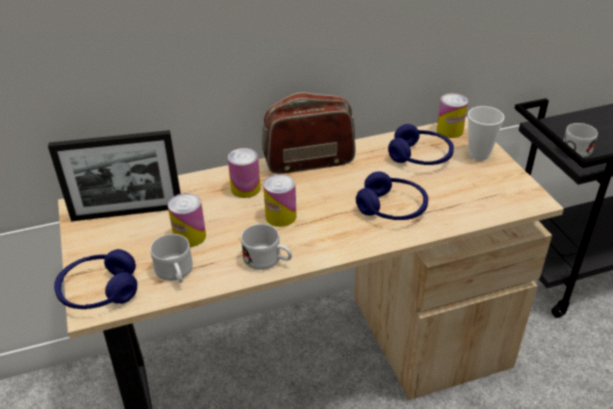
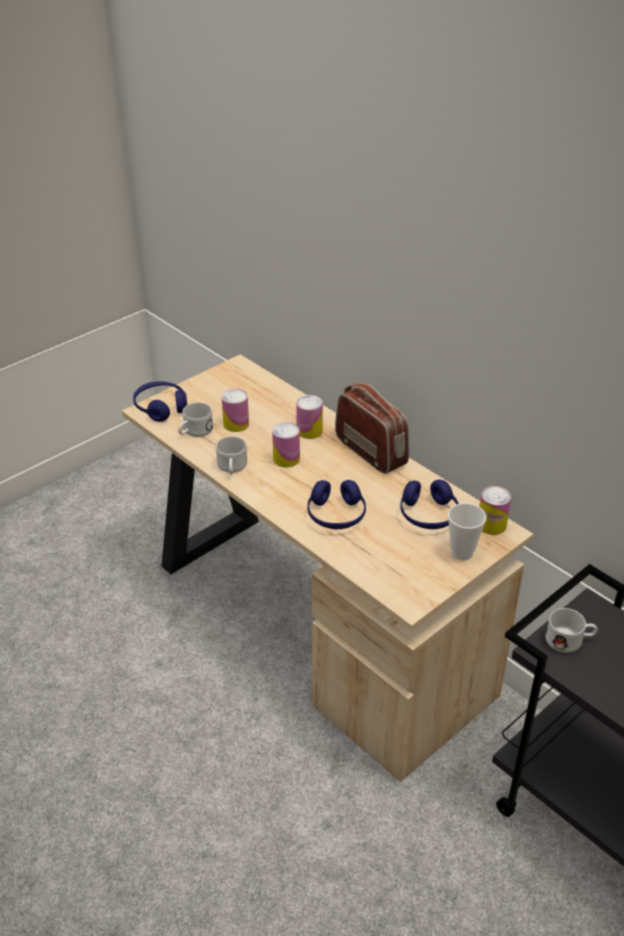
camera: 65 degrees right, 0 degrees up
(127, 212) = (244, 388): picture frame -> none

